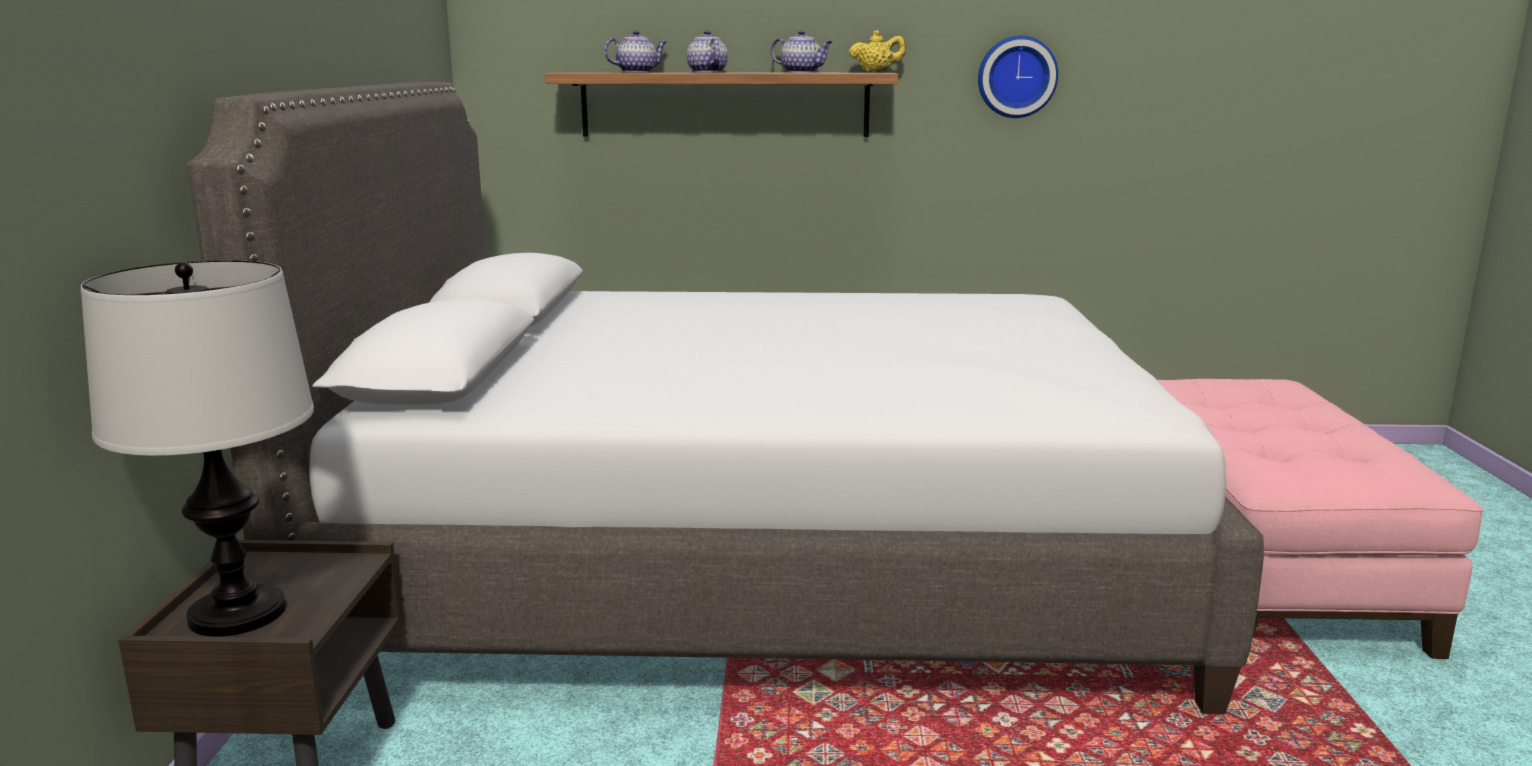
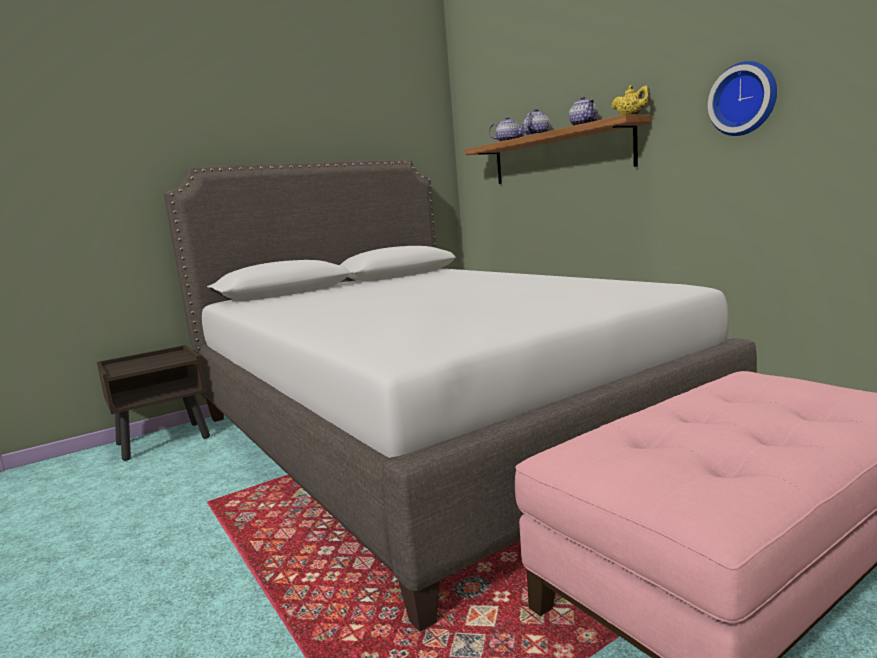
camera: 55 degrees right, 5 degrees down
(238, 613) = (131, 364): table lamp -> none

